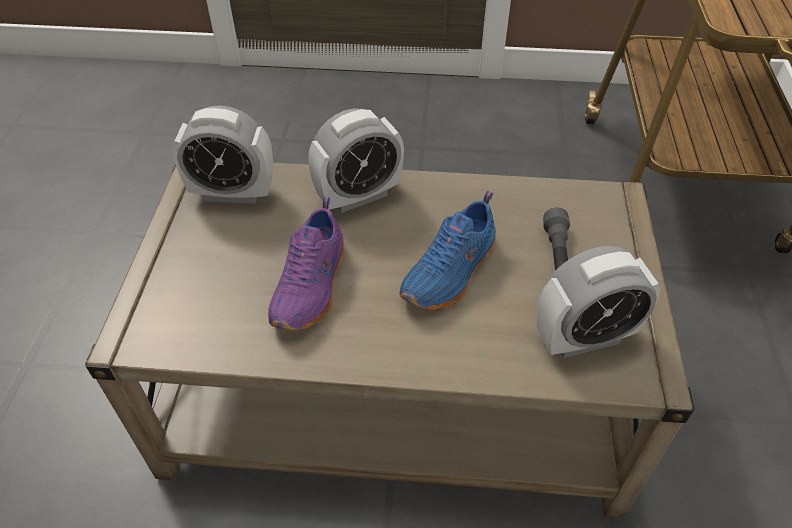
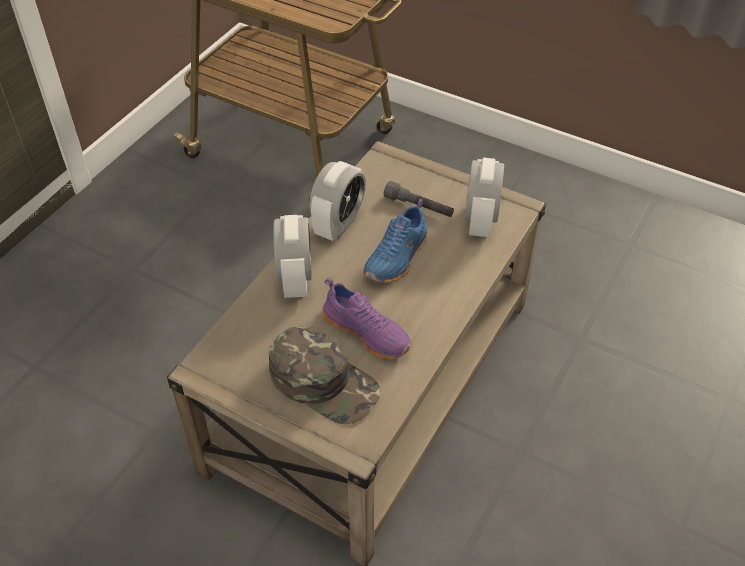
camera: 65 degrees left, 0 degrees up
(218, 274) = (324, 381): none -> green cap
(232, 193) = (241, 351): alarm clock -> alarm clock (338, 225)
(451, 273) = (398, 258): blue shoe -> blue shoe turned 60 degrees clockwise

